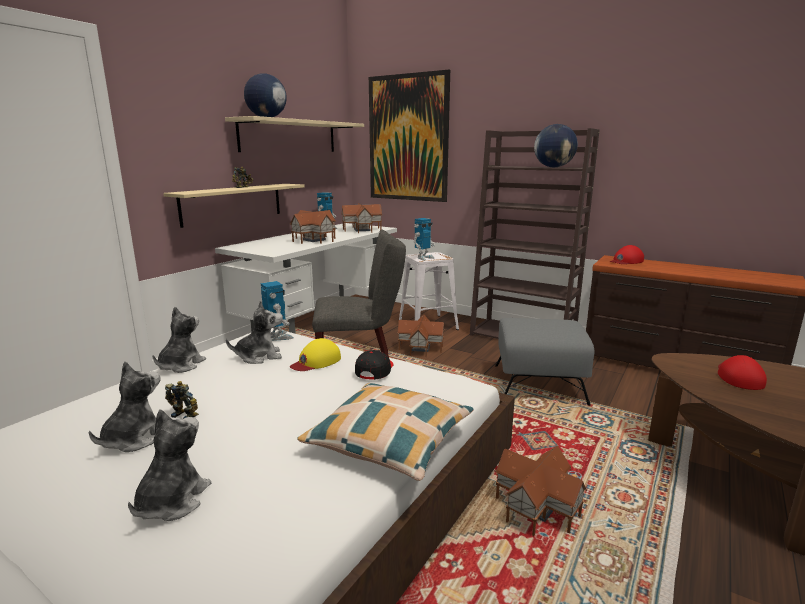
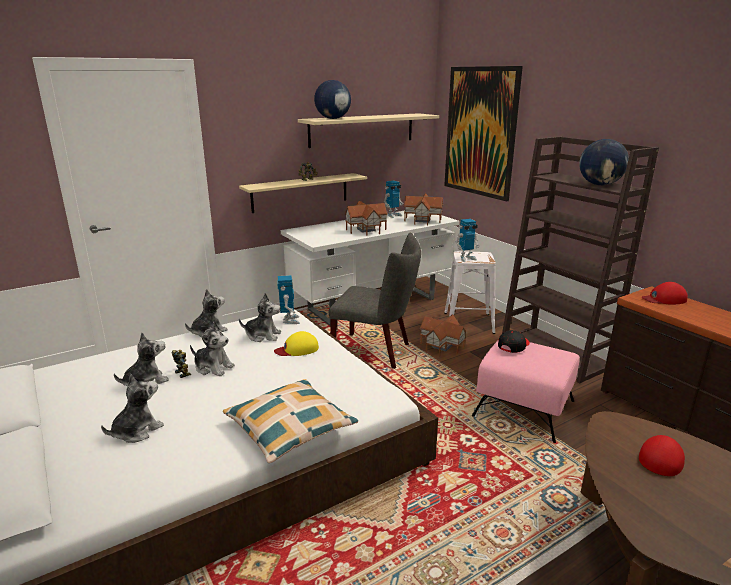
camera: 25 degrees right, 5 degrees up
(224, 400) = (213, 367): none -> plush toy
(374, 370) = (331, 367): black cap -> black cap (513, 345)
(535, 508) = (417, 515): toy house -> none
(538, 384) = (523, 408): grey ottoman -> pink ottoman

